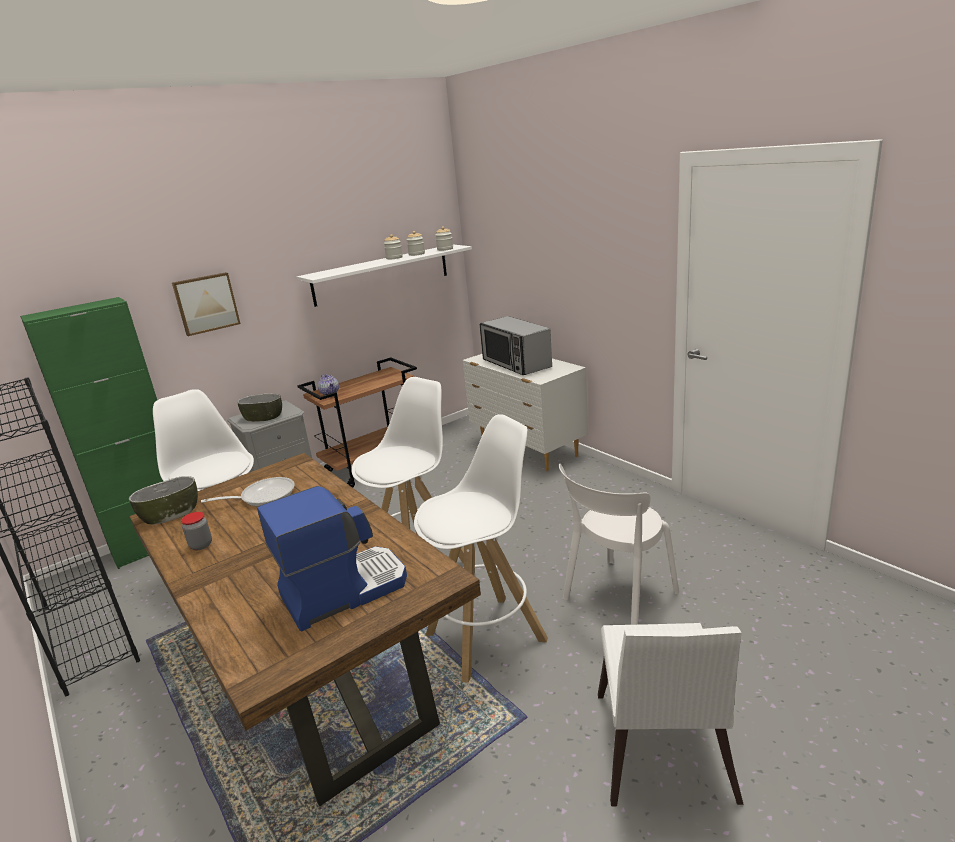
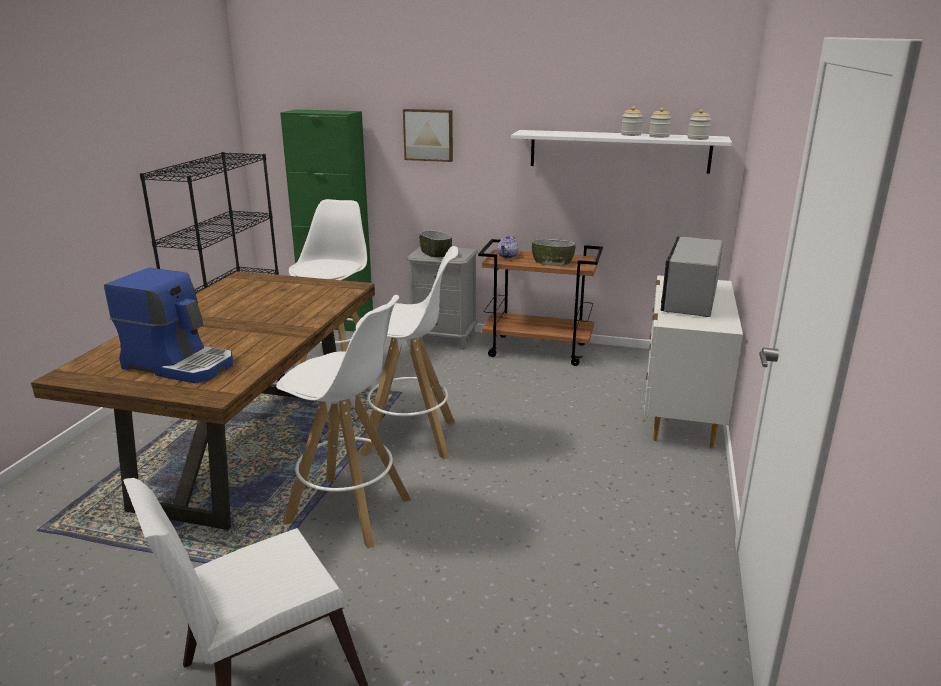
camera: 50 degrees right, 0 degrees up
(170, 513) = (247, 279): bowl -> bowl (552, 262)
(201, 545) = (212, 303): jar -> none
(263, 496) = (292, 295): frying pan -> none
(617, 598) = (472, 570): white chair -> none

